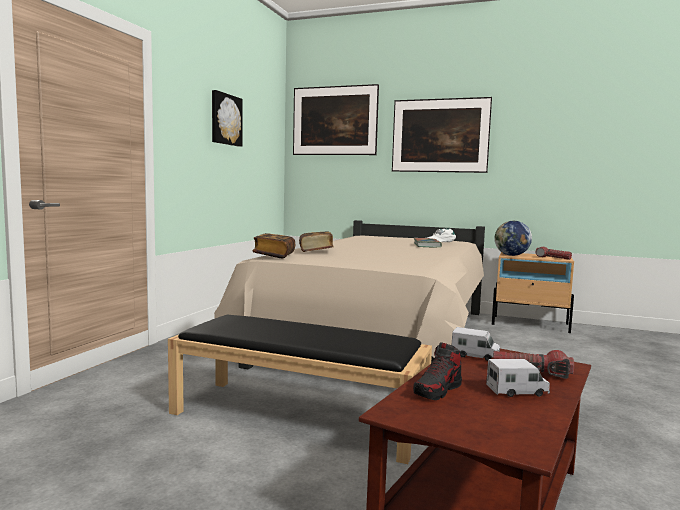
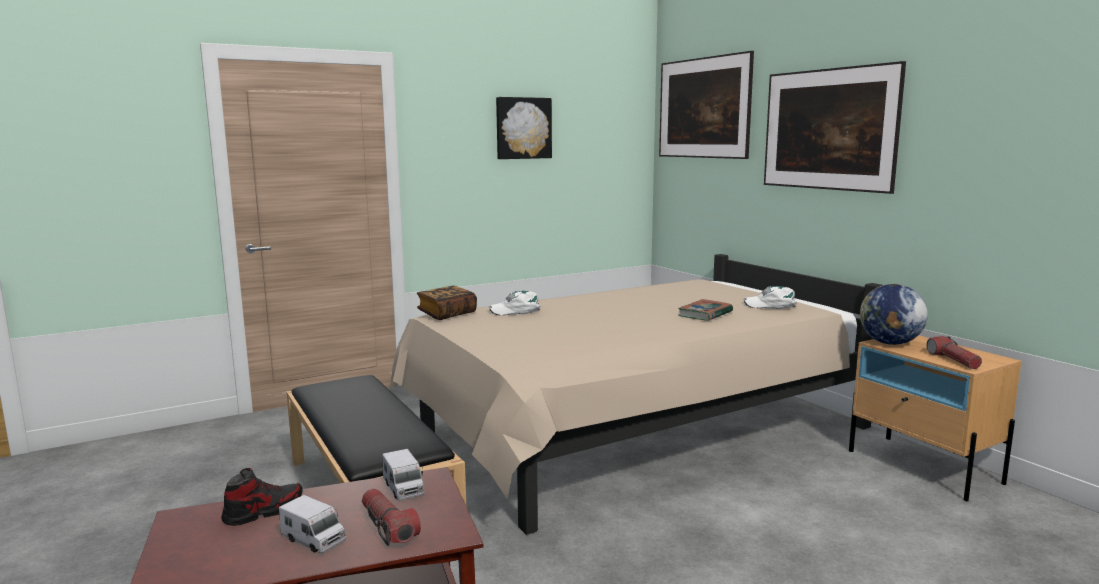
camera: 40 degrees right, 5 degrees up
(315, 251) = (516, 310): book -> white cap
(438, 390) = (263, 511): shoe -> shoe turned 150 degrees clockwise

